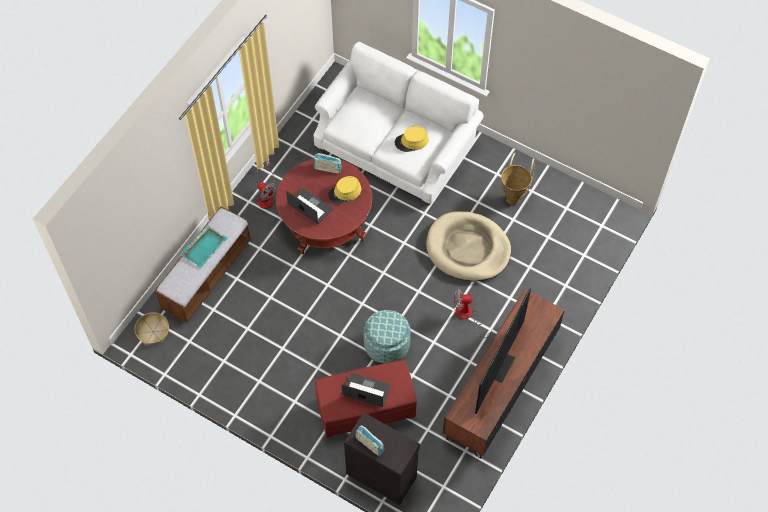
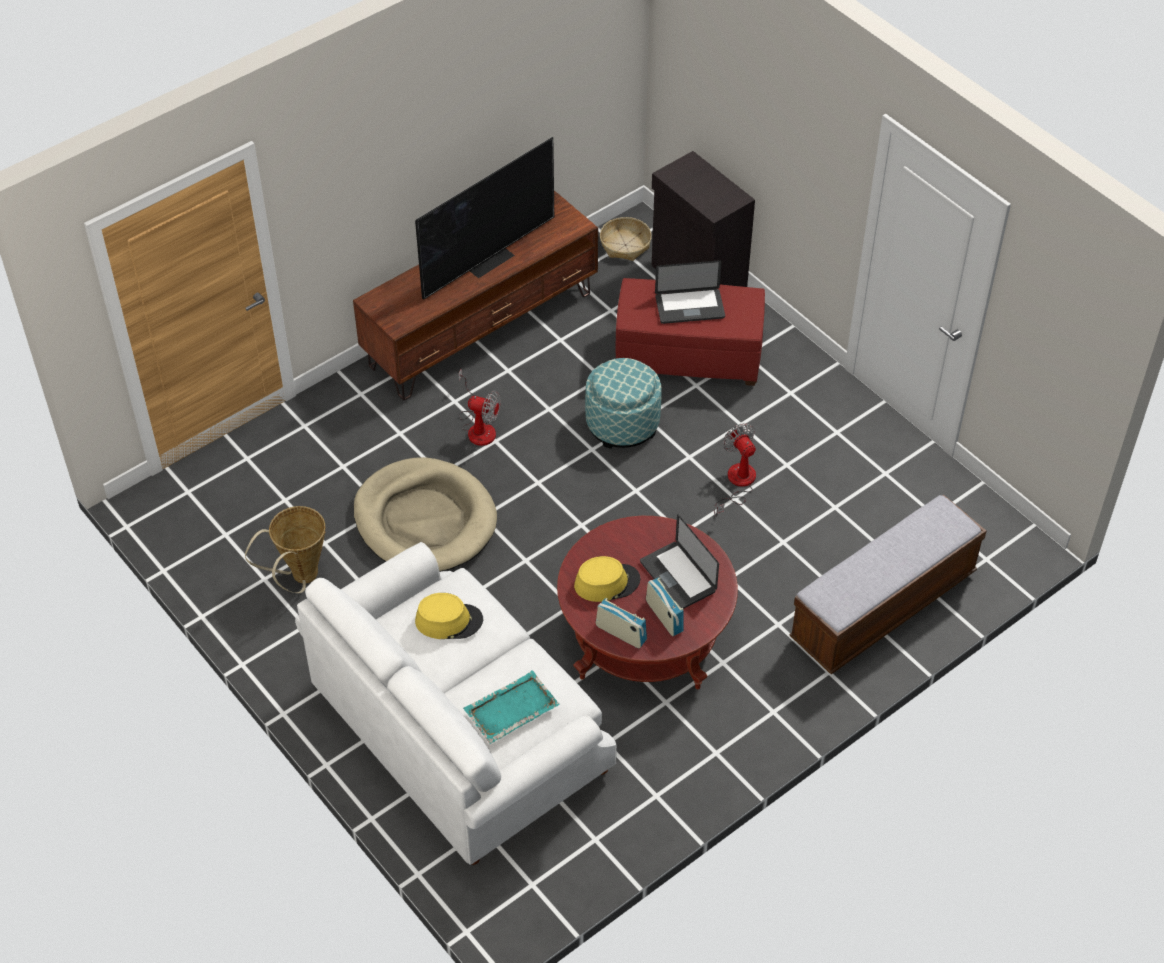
camera: 160 degrees left, 10 degrees down
(153, 331) = (993, 546): basket -> basket (625, 245)
(204, 247) = (884, 567): turquoise tray -> turquoise tray (510, 709)
(266, 196) = (737, 711): fan -> fan (737, 483)
(366, 390) = (689, 307): laptop -> laptop turned 45 degrees counterclockwise
(369, 444) = (720, 188): radio -> radio (664, 616)

